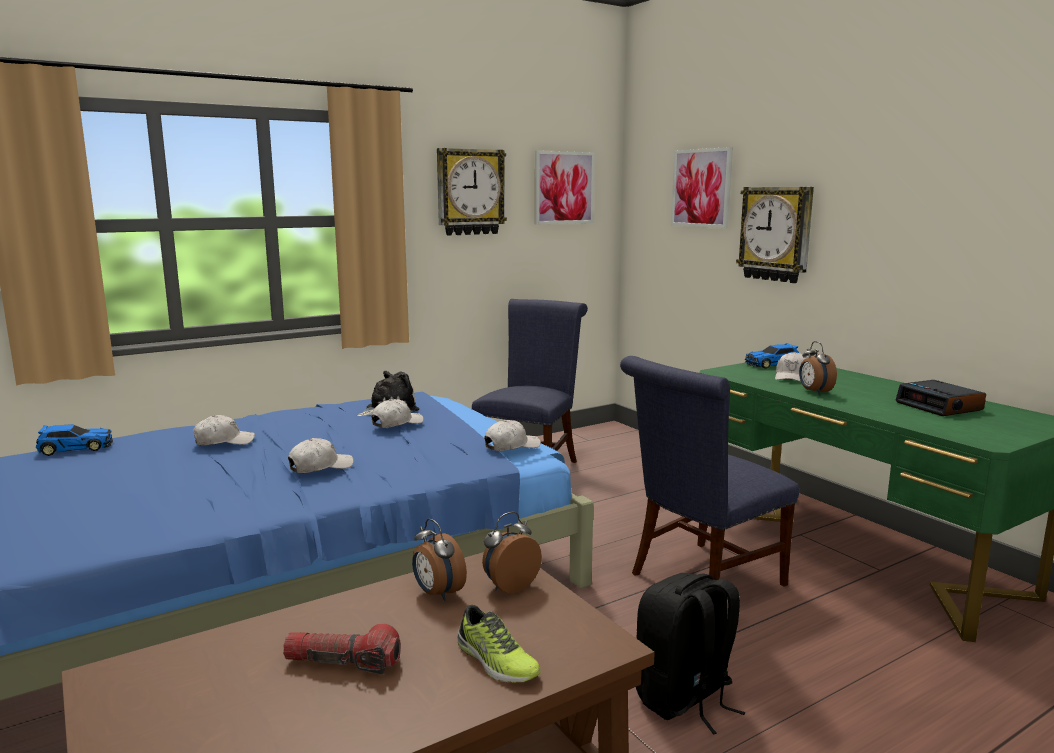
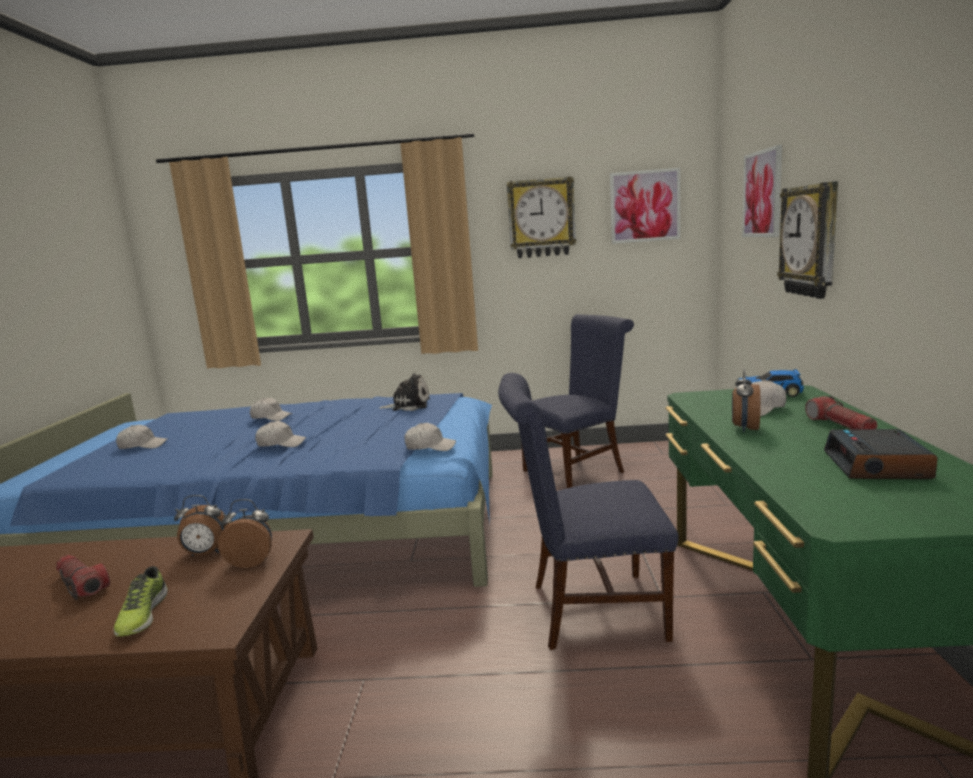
camera: 35 degrees right, 0 degrees up
(75, 448) = (204, 412): toy car -> none
(397, 423) = (388, 417): white cap -> white cap (142, 446)
(437, 593) = (206, 554): alarm clock -> alarm clock turned 90 degrees counterclockwise
(684, 699) = (425, 714): black backpack -> none
(867, 384) = (840, 426): none -> flashlight

